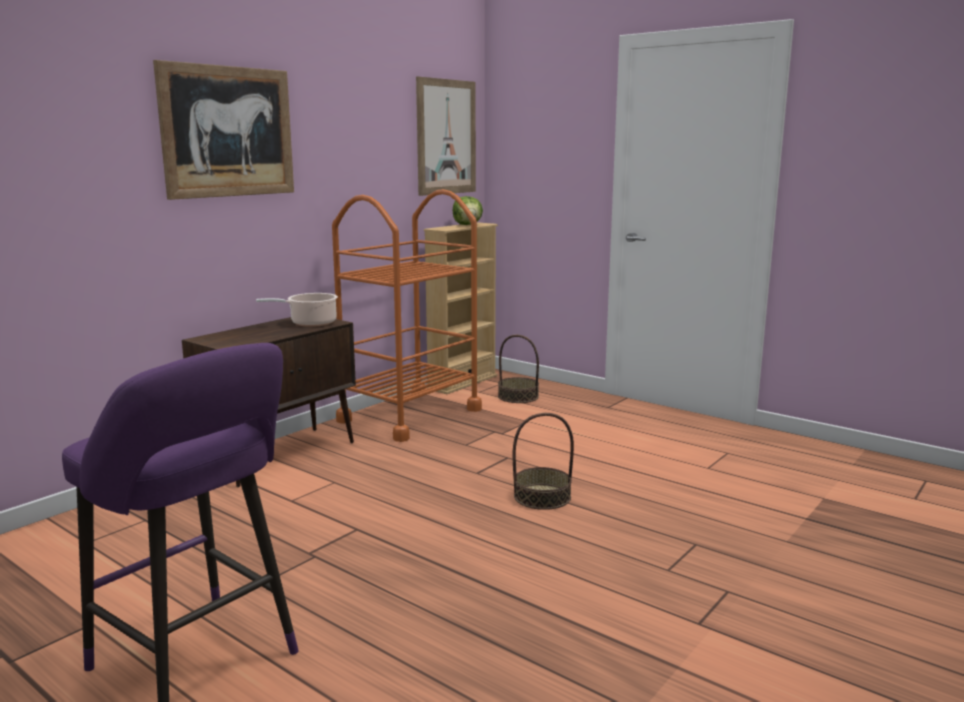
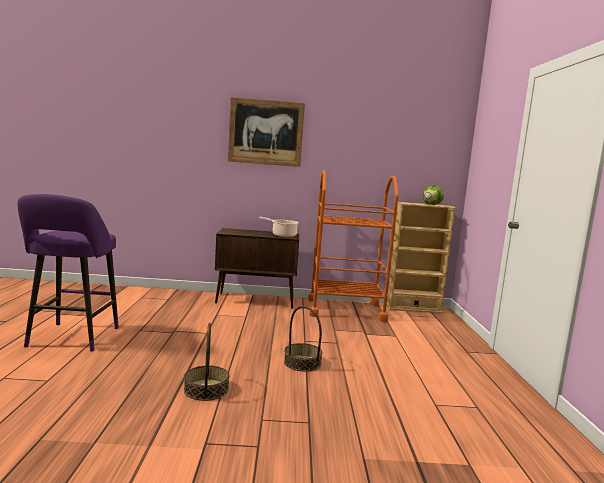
camera: 50 degrees right, 5 degrees down
(446, 137) = (430, 146): picture -> none
(518, 396) = (425, 325): basket -> basket (206, 389)

